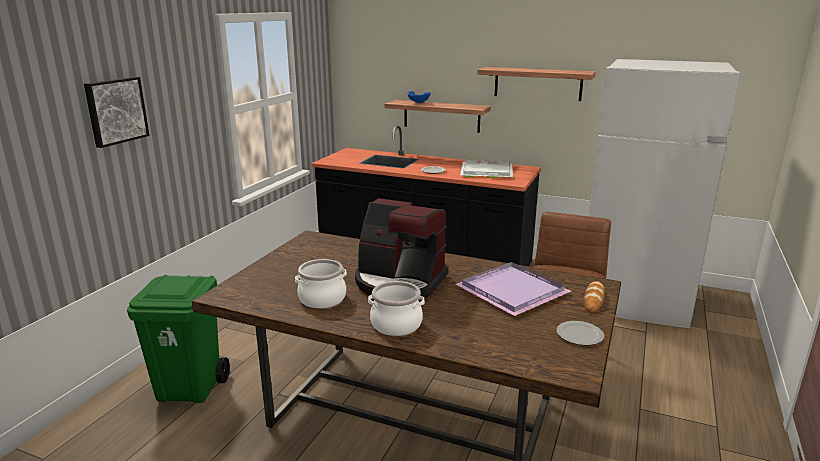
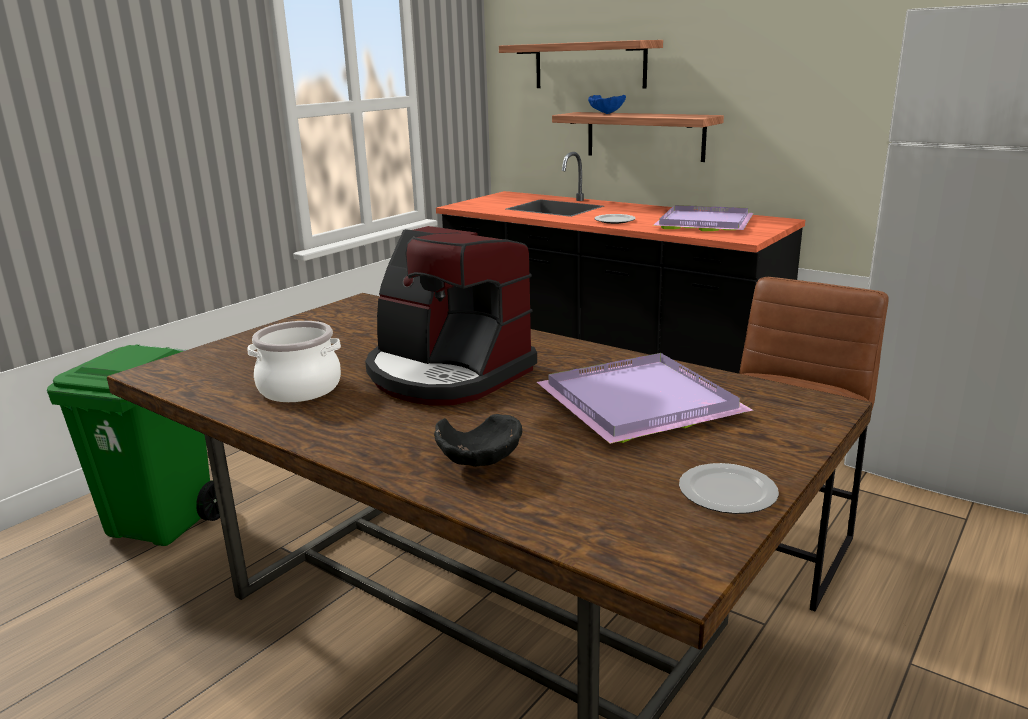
camera: 15 degrees right, 0 degrees up
(115, 111) = (72, 88): picture -> none
(396, 325) = (386, 440): cooking pot -> none
(455, 334) = (479, 466): none -> black bowl
(485, 171) = (702, 223): white tray -> purple tray
(537, 83) = (804, 71): shelf -> shelf (589, 65)
(593, 299) = (795, 429): bread -> none

